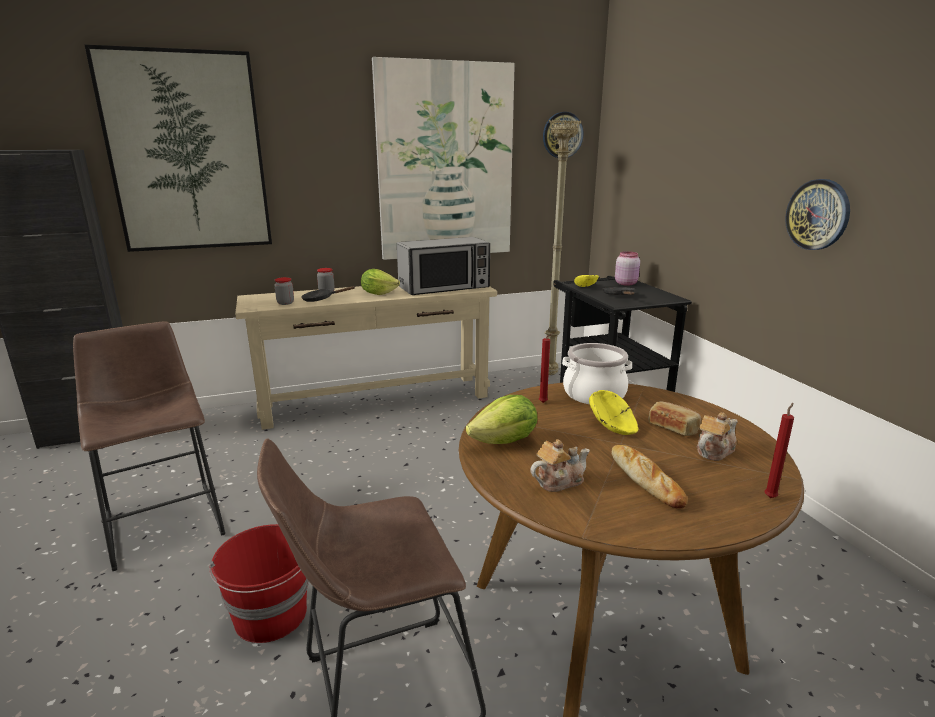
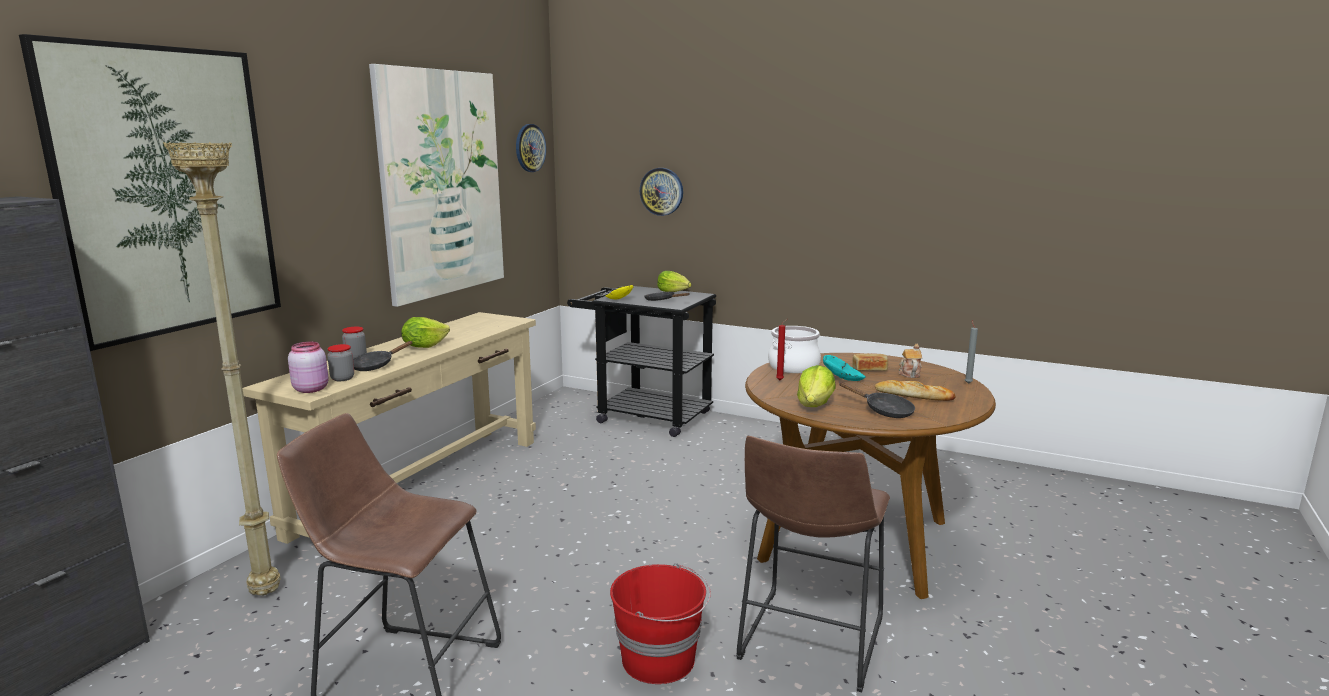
camera: 45 degrees left, 5 degrees down
(444, 288) = (478, 327): microwave -> none
(551, 374) = (558, 406): beige floor lamp -> beige floor lamp (267, 592)
(558, 481) = (884, 411): teapot -> black frying pan
(612, 427) = (844, 379): yellow bowl -> turquoise bowl
(626, 283) = (641, 290): pink jar -> pink jar (311, 389)
(652, 291) = (674, 292): none -> lettuce
(771, 497) = (967, 383): red candle -> grey candle
(818, 214) = (828, 210): wall clock -> wall clock (661, 191)

